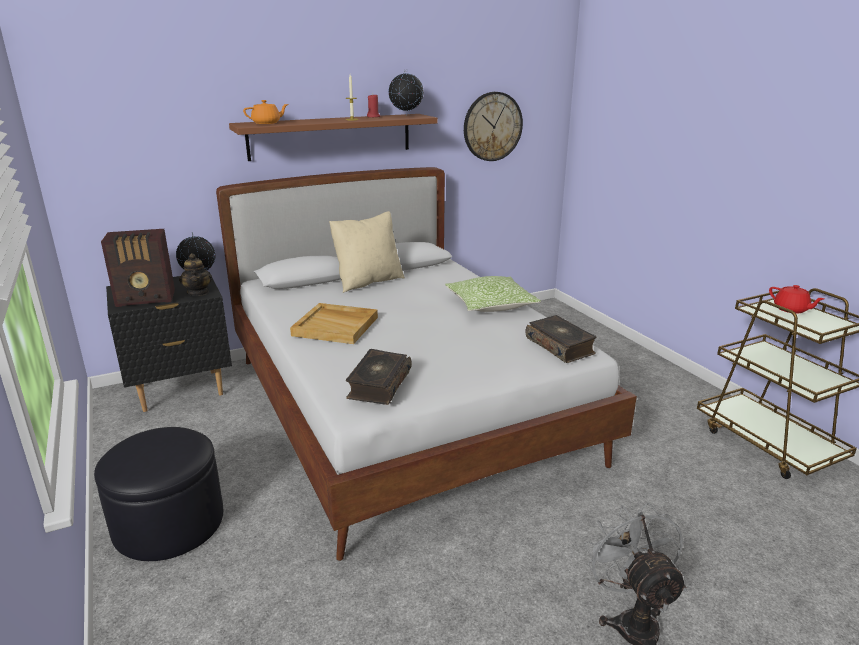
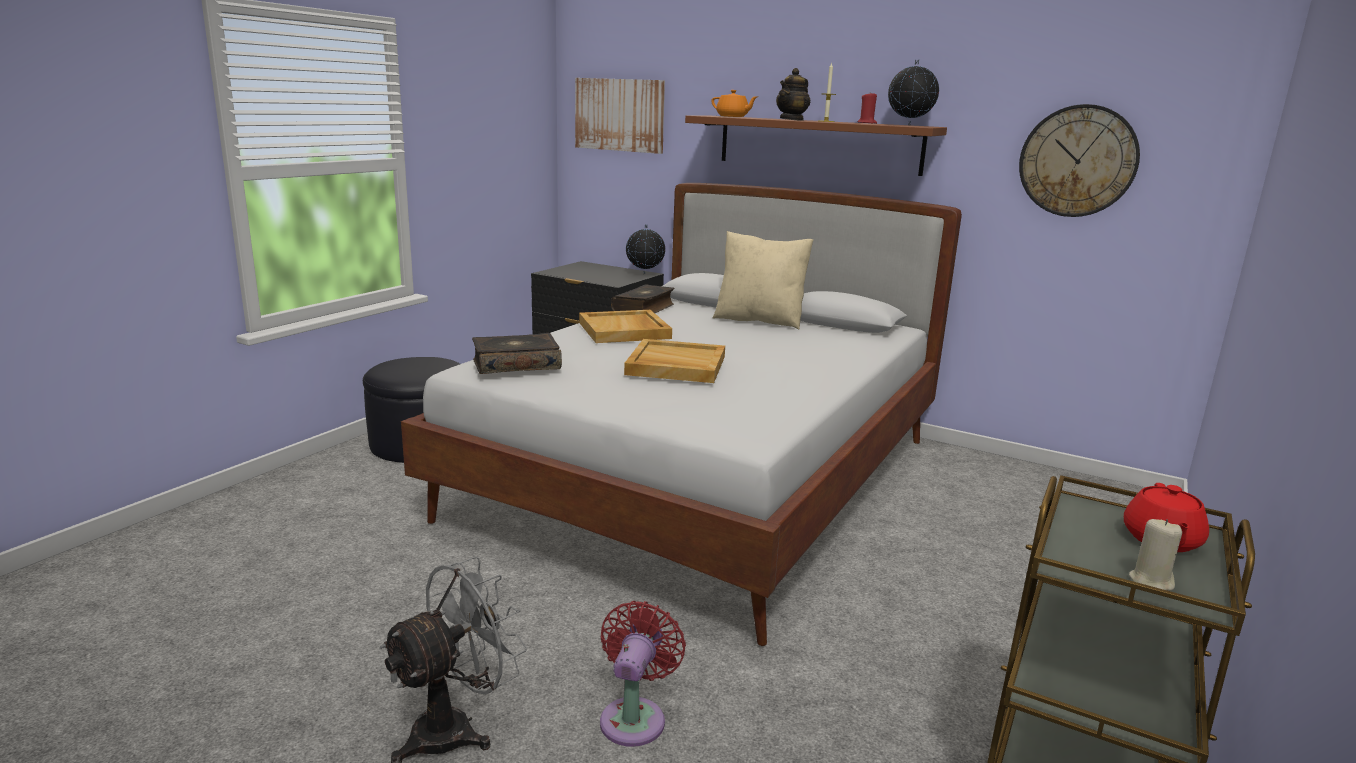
camera: 55 degrees right, 5 degrees down
(122, 132) = (620, 115): none -> picture
(147, 299) = (575, 273): radio -> none
(198, 292) = (612, 280): teapot -> teapot (792, 119)
(441, 333) = (675, 365): none -> beige tray
(490, 305) = (802, 374): pillow -> none
(560, 346) = (742, 422): book -> book (644, 309)
(652, 539) = (635, 717): none -> red fan
(829, 325) = (1151, 582): none -> beige candle

